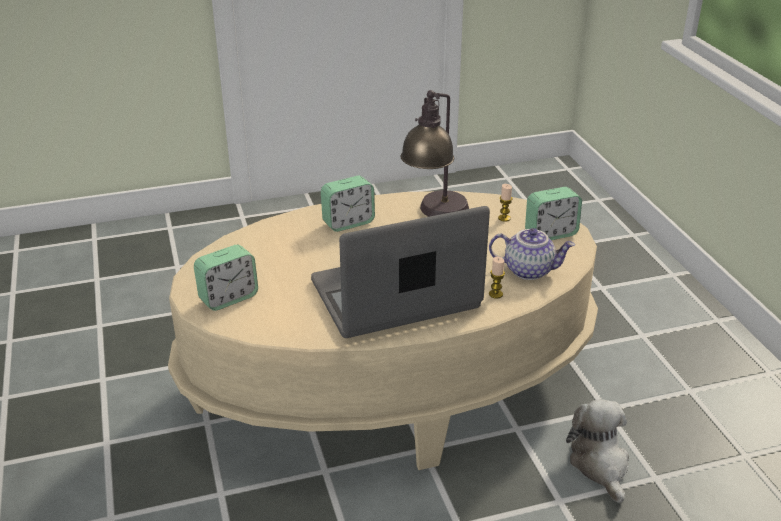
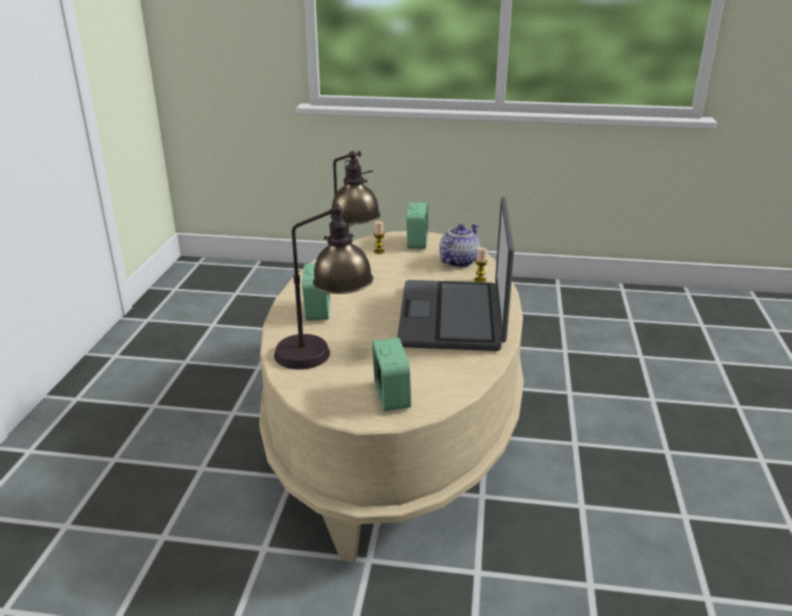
camera: 65 degrees left, 5 degrees down
(276, 247) = (324, 354): none -> table lamp
(600, 465) = (543, 365): plush toy -> none

